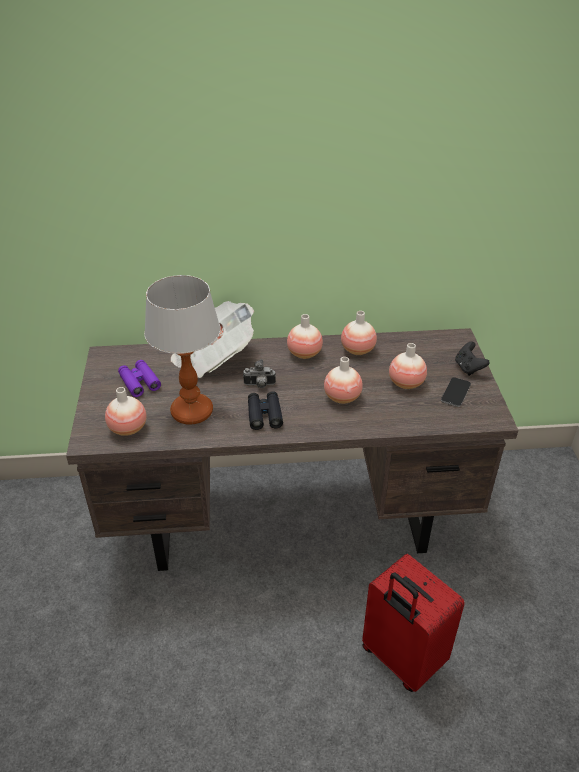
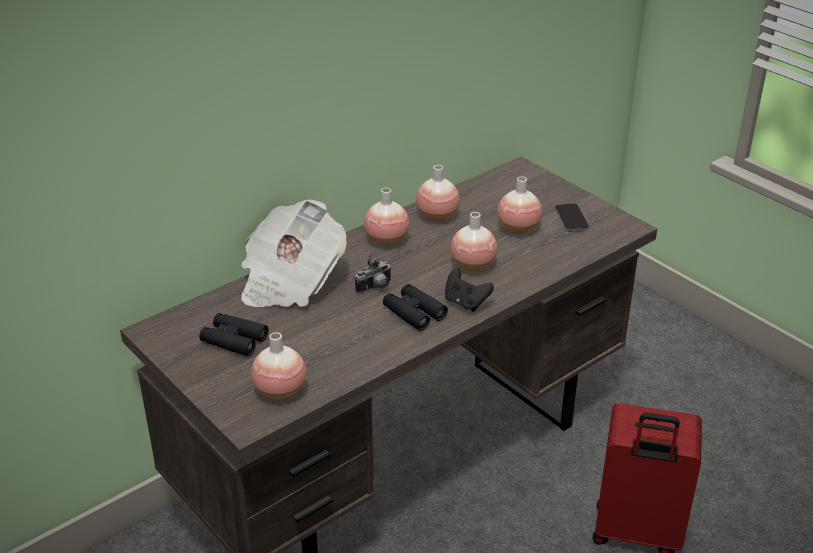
camera: 35 degrees left, 5 degrees down
(139, 382) = (234, 340): purple binoculars -> black binoculars
(192, 413) = (334, 344): table lamp -> none
(468, 368) = (559, 192): black game controller -> black game controller (465, 303)

